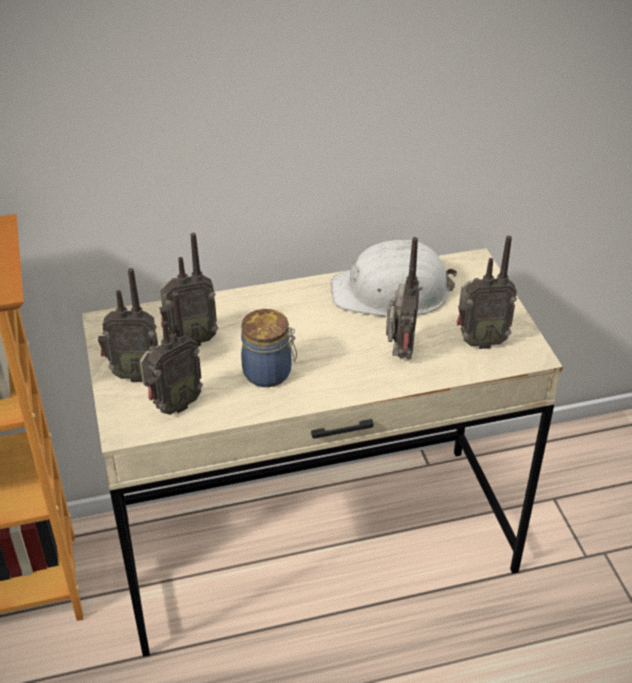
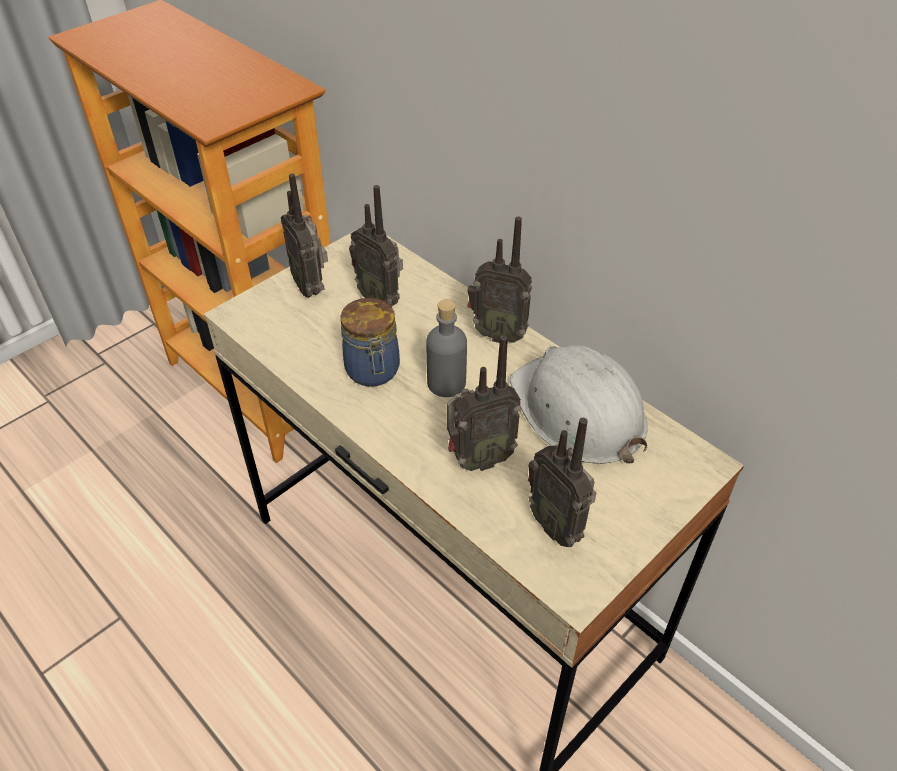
camera: 60 degrees right, 5 degrees up
(173, 406) = (285, 328): radio -> radio (498, 333)
(314, 340) = (446, 383): none -> grey bottle

